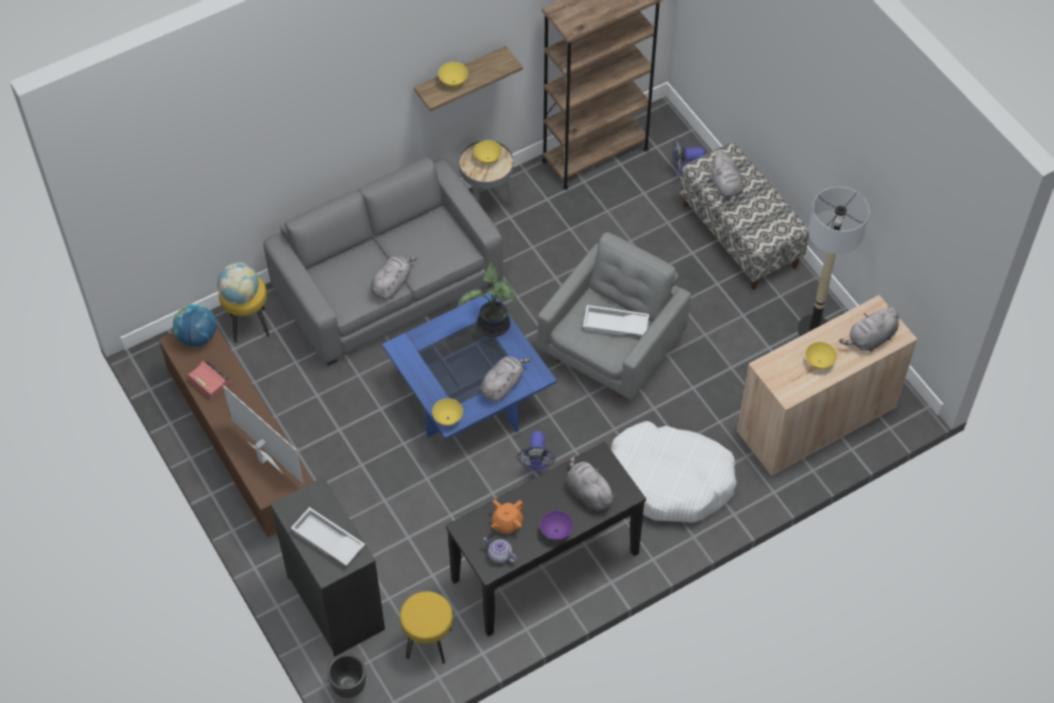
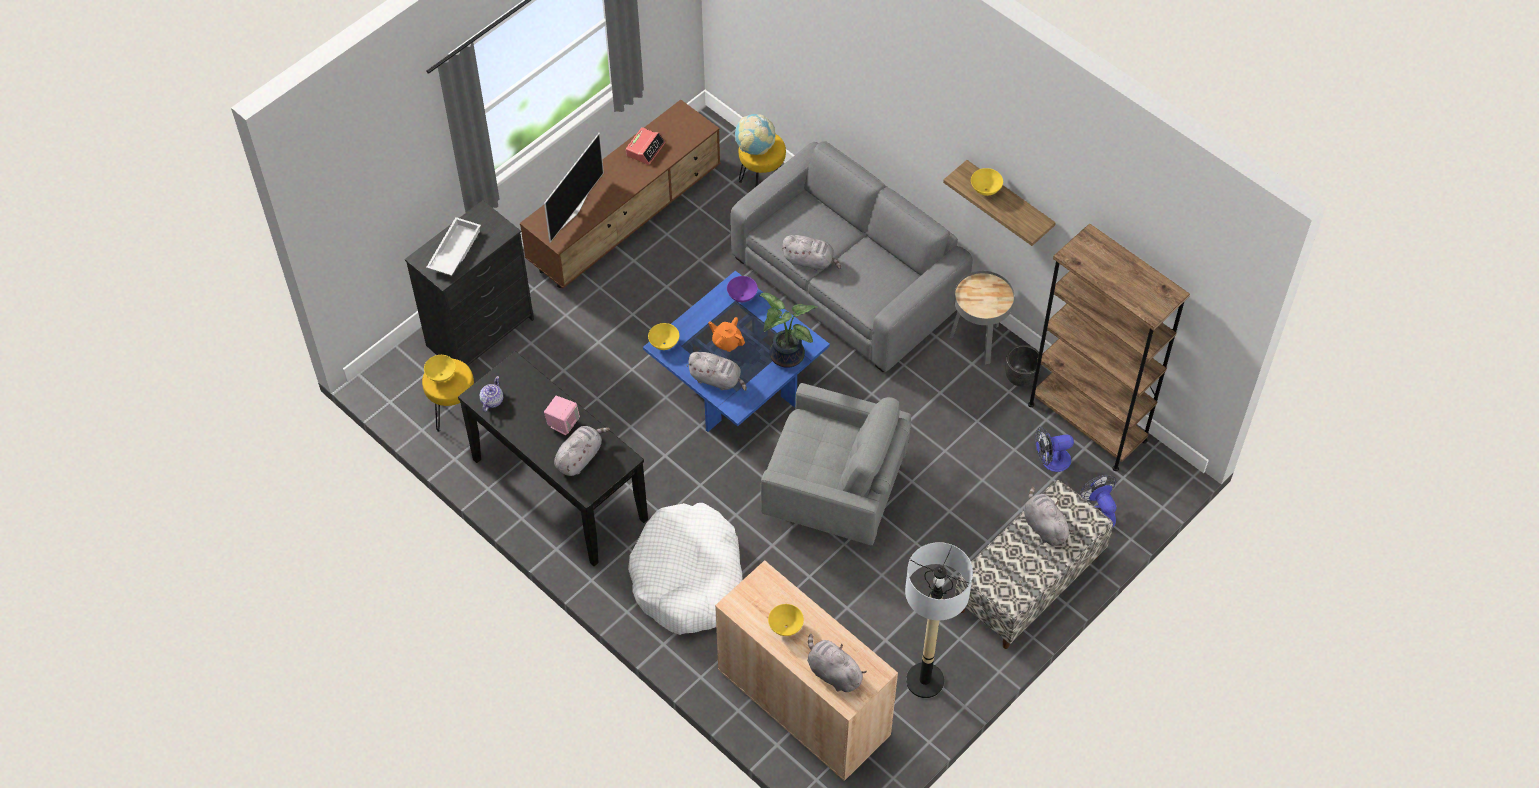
camera: 75 degrees right, 0 degrees up
(197, 337) = (691, 126): globe -> none
(348, 686) = (399, 363): black planter -> black planter (1020, 377)
(488, 159) = (989, 297): yellow bowl -> yellow bowl (441, 376)
(507, 523) = (528, 398): orange teapot -> orange teapot (727, 342)
(536, 464) = (674, 456): fan -> fan (1050, 461)
(545, 499) = (563, 423): none -> pink speaker
(556, 531) = (529, 440): purple bowl -> purple bowl (742, 296)
(615, 325) = (821, 460): white tray -> none
(726, 187) = (1044, 526): grey plush toy -> grey plush toy turned 90 degrees clockwise

